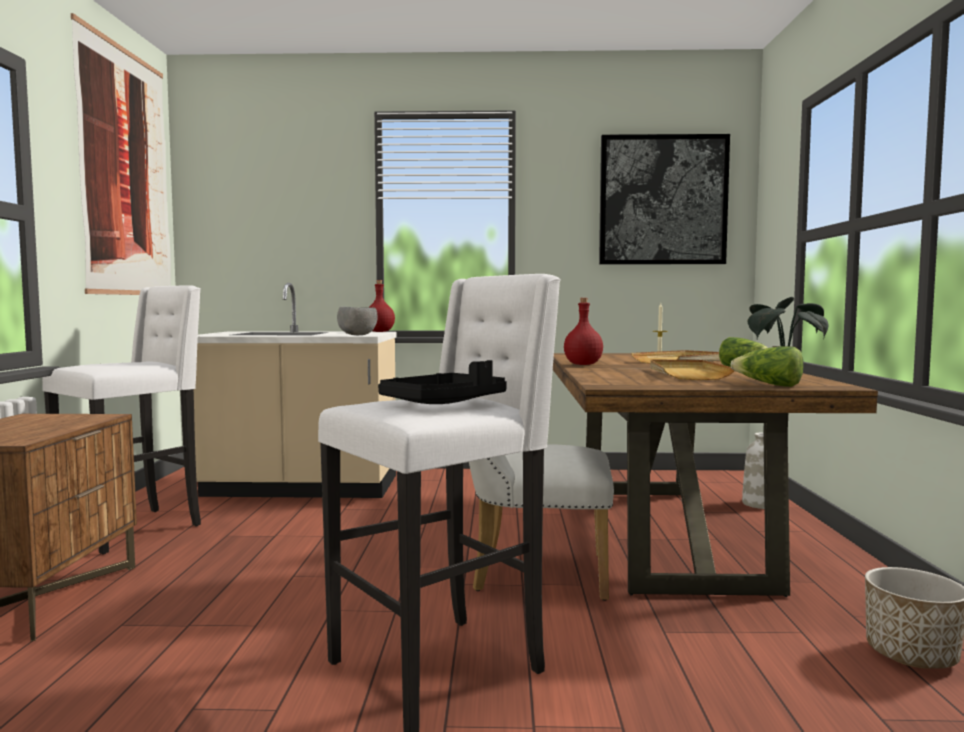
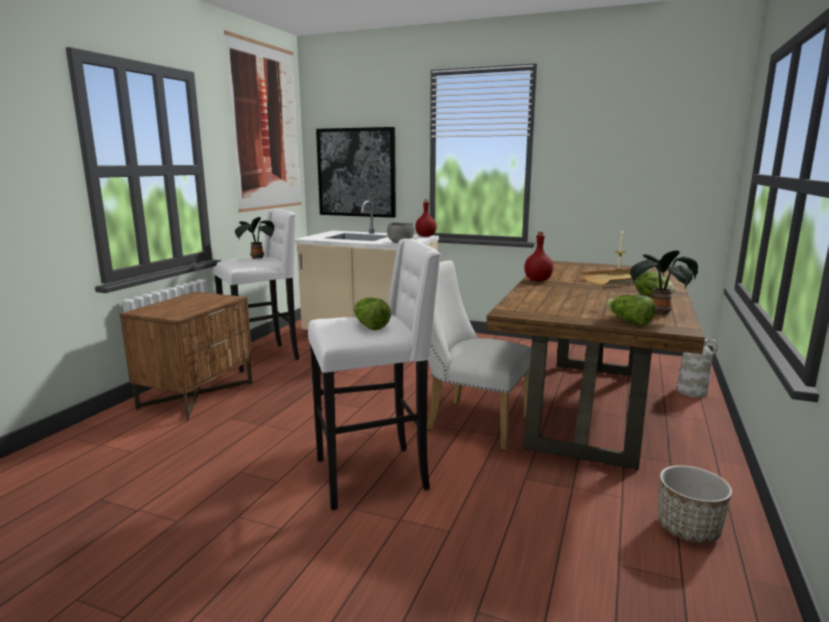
camera: 20 degrees right, 10 degrees up
(125, 361) = (257, 258): none -> potted plant
(444, 403) = (370, 325): black tray -> lettuce
(662, 200) = (656, 135): picture -> picture (356, 172)
(686, 373) = (593, 300): beige tray -> none

